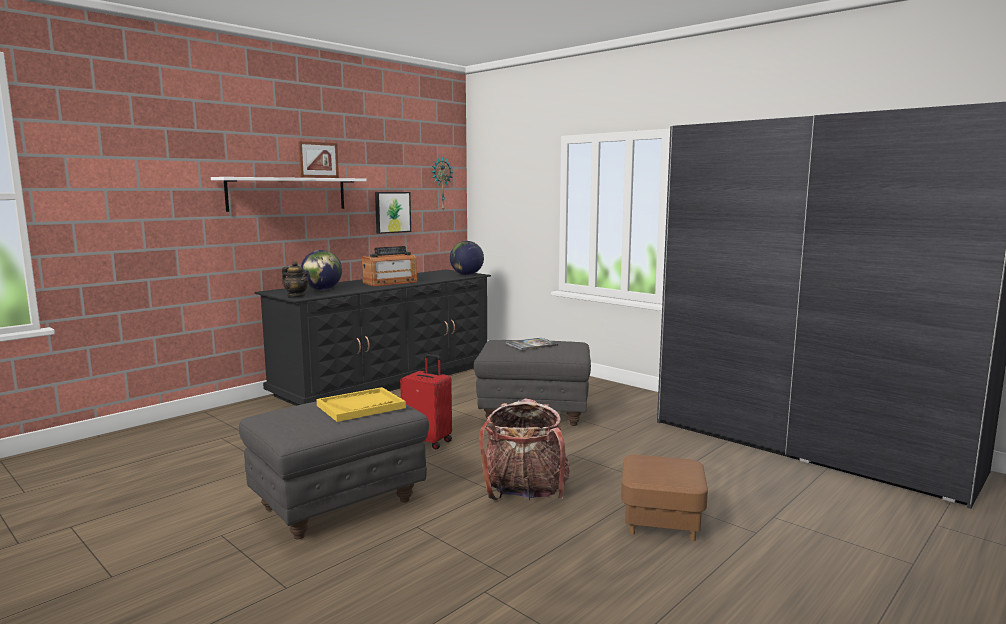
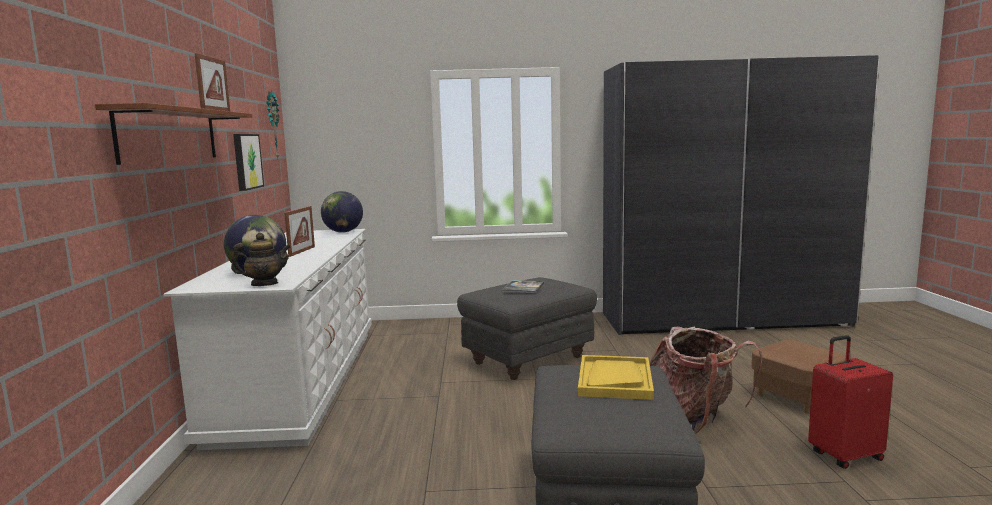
camera: 45 degrees left, 0 degrees up
(287, 194) = (170, 135): white shelf -> brown shelf
(387, 380) = (302, 380): black dresser -> white dresser
(390, 283) = (302, 251): radio -> picture frame
(428, 441) = (512, 417): red suitcase -> red suitcase (844, 455)

